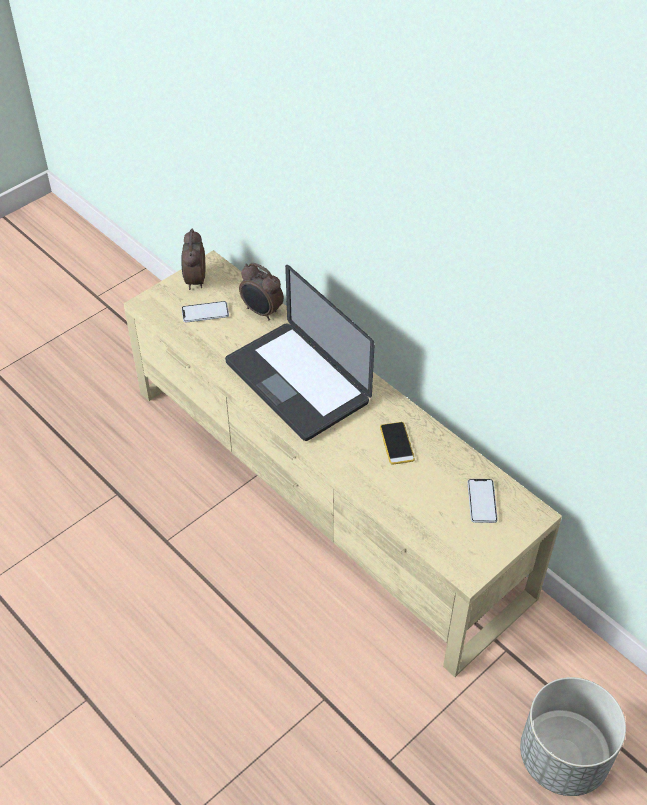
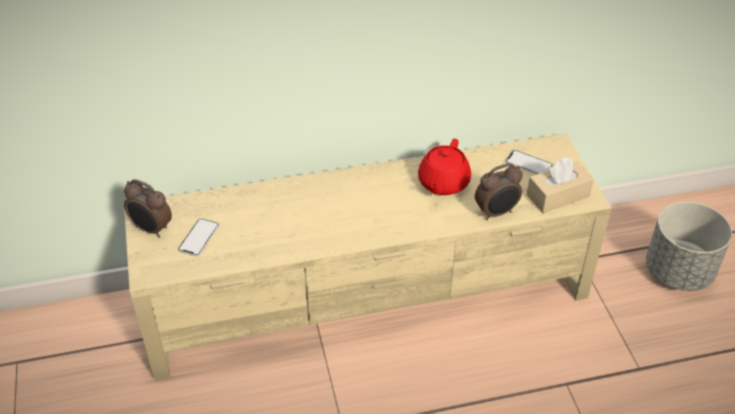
camera: 60 degrees left, 5 degrees down
(261, 312) = (233, 202): alarm clock -> alarm clock (496, 213)
(297, 382) = (333, 212): laptop -> none
(397, 443) = (443, 183): phone -> red teapot
(451, 544) = (558, 195): none -> beige tissue box

